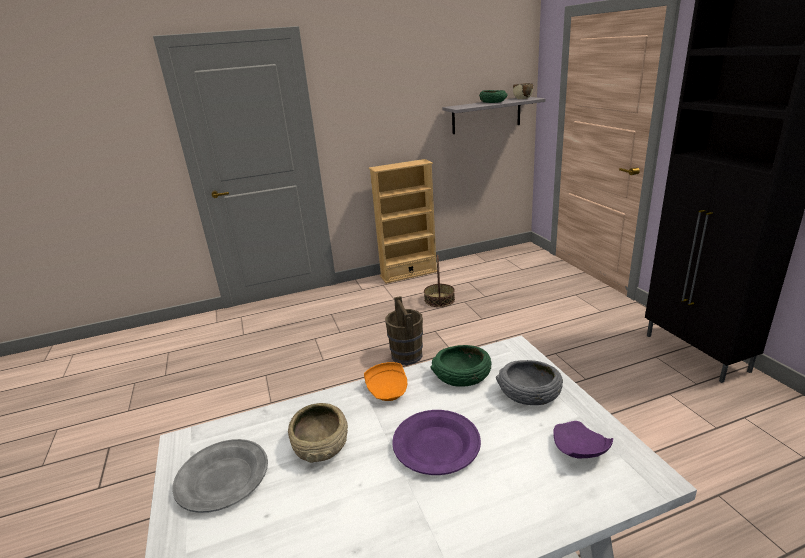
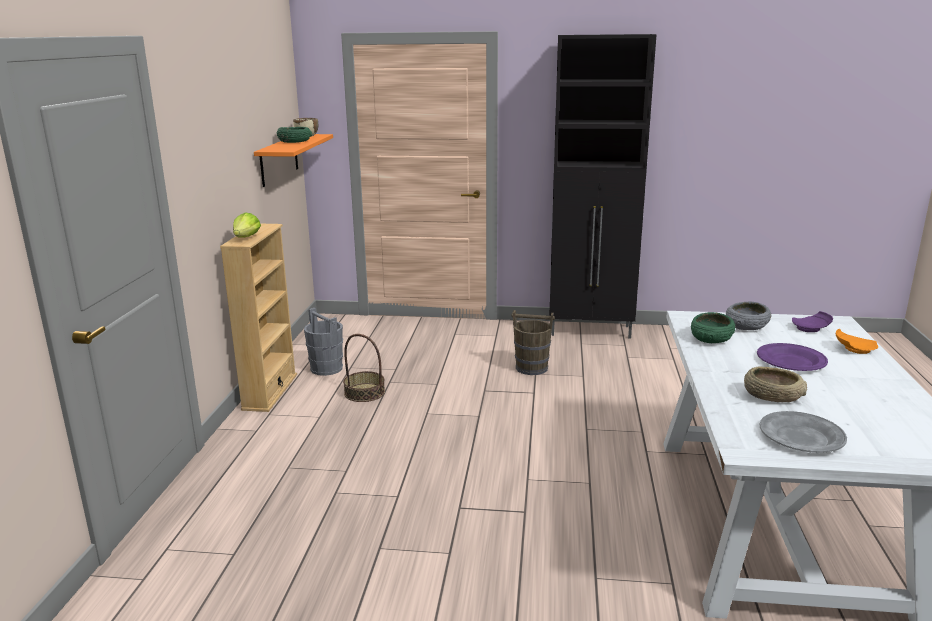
camera: 65 degrees left, 5 degrees down
(388, 390) = (713, 363): orange plate -> orange plate (853, 349)
(389, 166) = (246, 238): none -> lettuce
(407, 356) = (455, 441): brown bucket -> brown bucket (532, 368)
(457, 276) = (326, 368): none -> grey bucket
(486, 115) = (279, 159): grey shelf -> orange shelf

